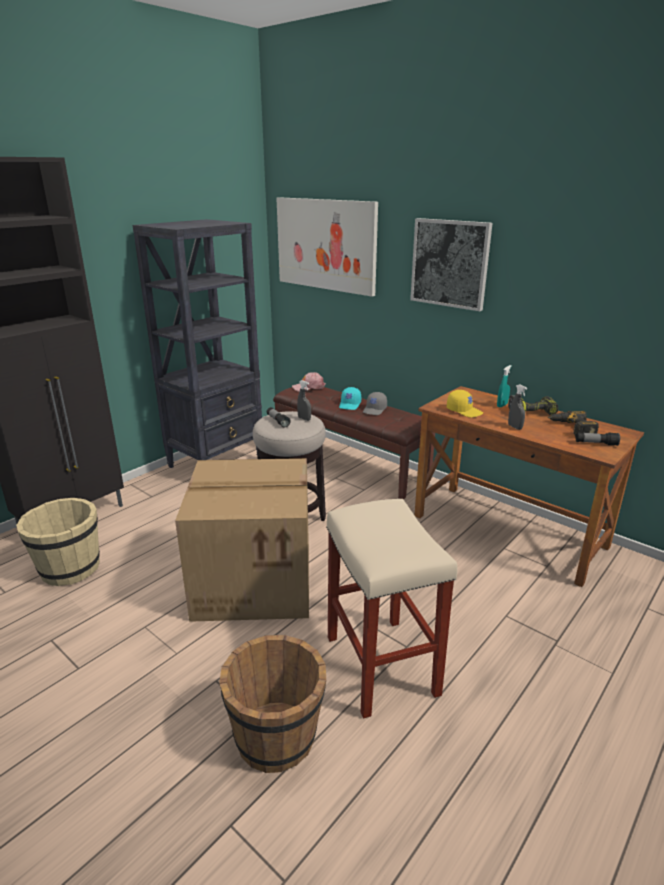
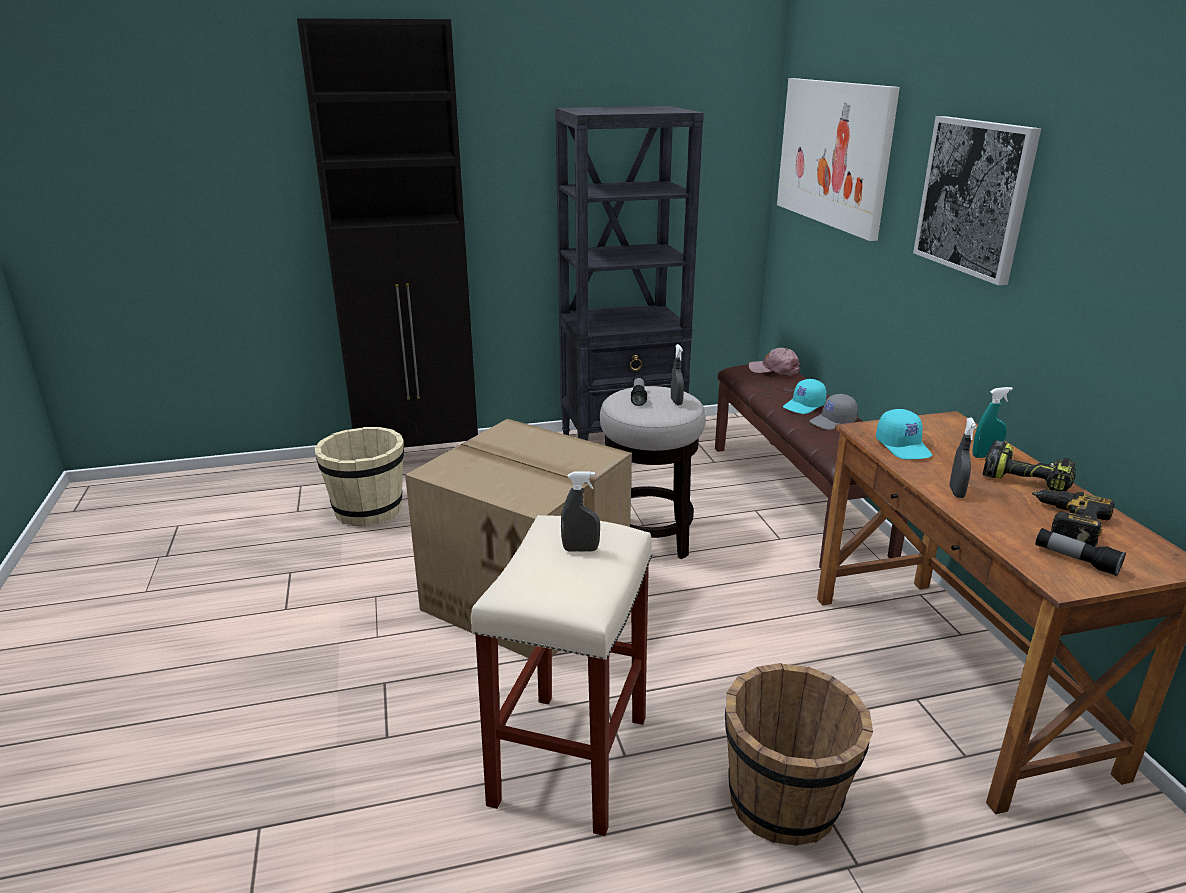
camera: 35 degrees right, 0 degrees up
(277, 736) = (382, 771): brown bucket -> brown bucket (785, 802)
(386, 521) = (580, 549): none -> grey spray bottle
(464, 411) = (904, 447): yellow cap -> turquoise cap

